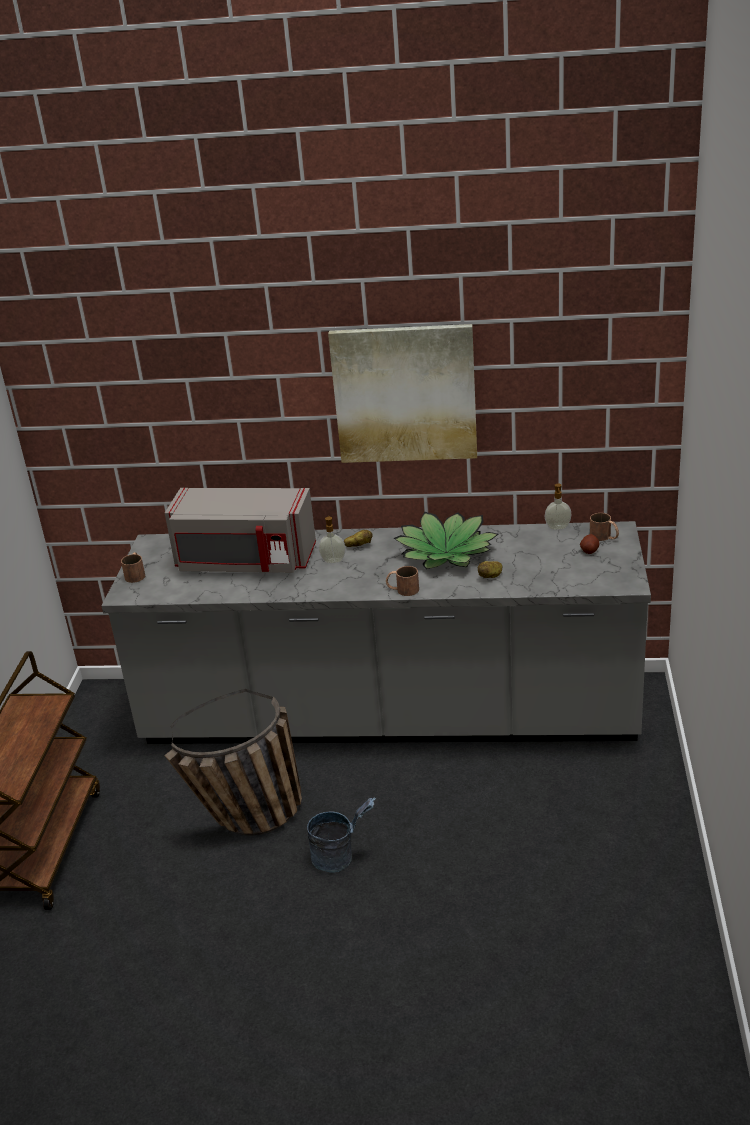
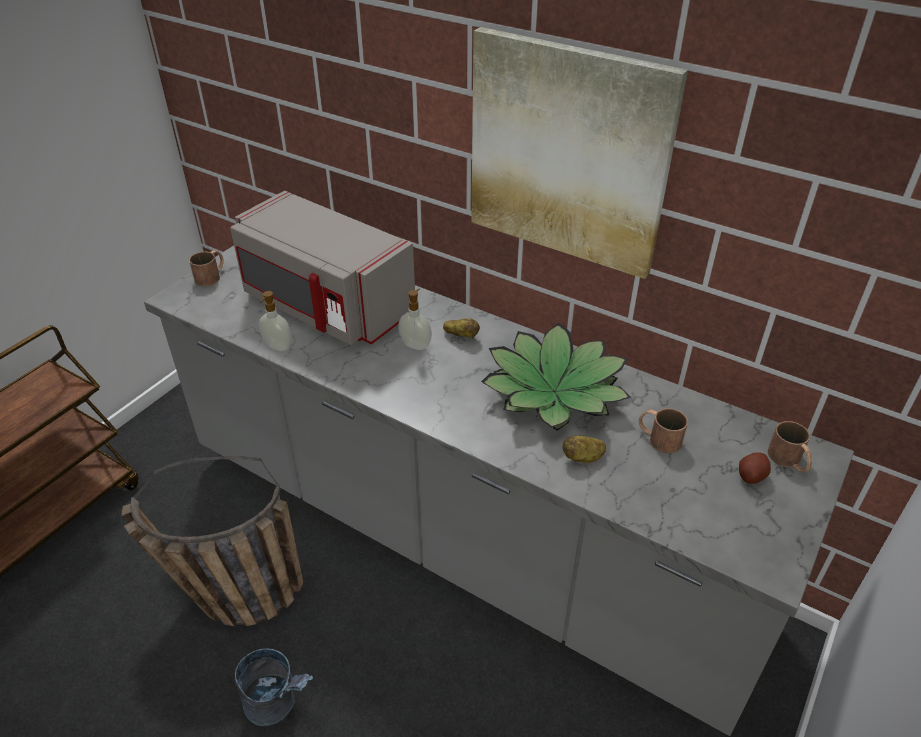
camera: 25 degrees right, 10 degrees up
(402, 590) = (456, 427): brown mug -> brown mug (658, 438)
(558, 528) = (730, 415): soap dispenser -> soap dispenser (277, 347)

